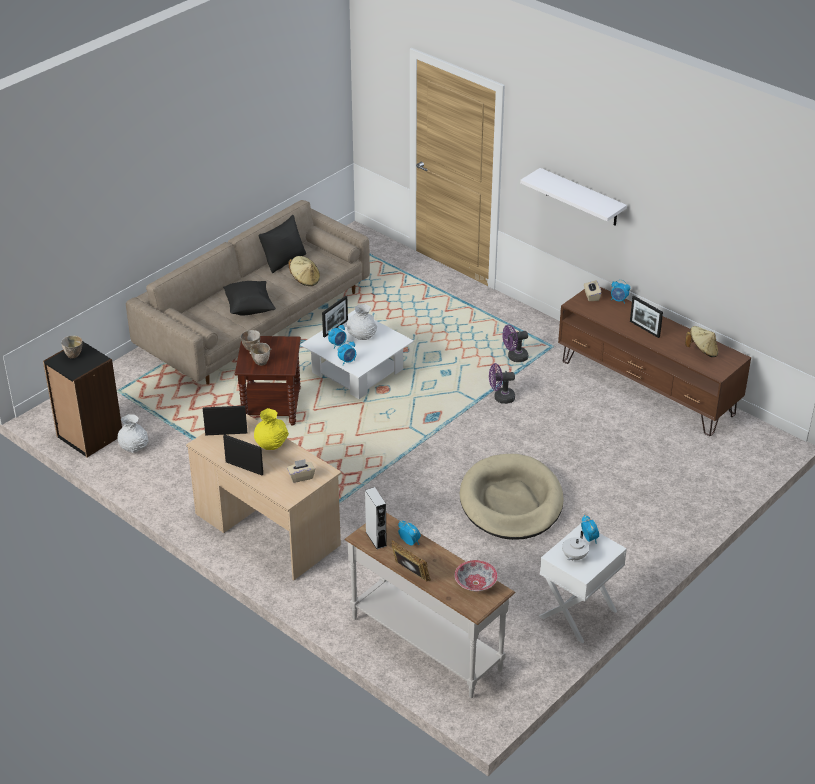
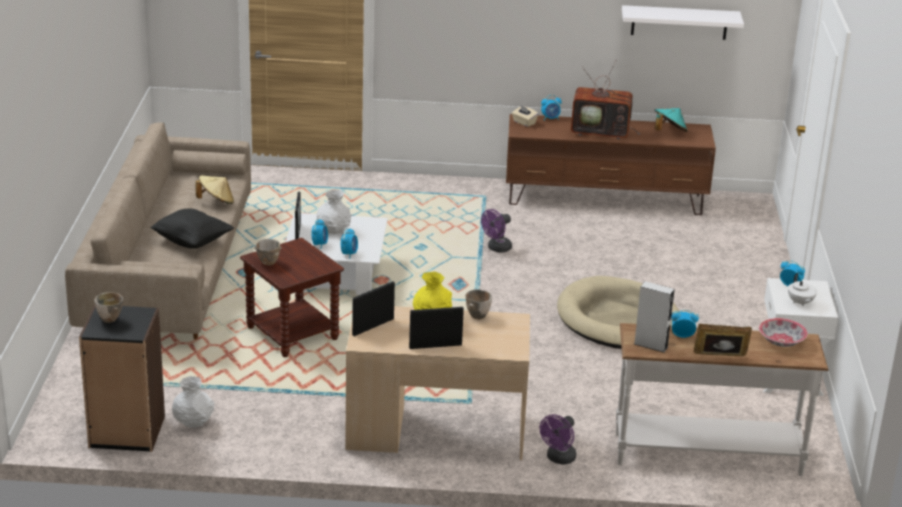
camera: 40 degrees left, 10 degrees down
(262, 362) = (295, 270): bowl -> bowl (478, 316)
(284, 261) = (170, 194): black pillow -> none
(301, 476) = (500, 331): beige tissue box -> none
(514, 357) = (464, 215): purple fan -> purple fan (559, 459)
(581, 197) = (487, 21): white shelf -> white shelf (679, 22)
(644, 329) = (602, 131): picture frame -> television
(702, 351) = (669, 132): beige hat -> turquoise hat

